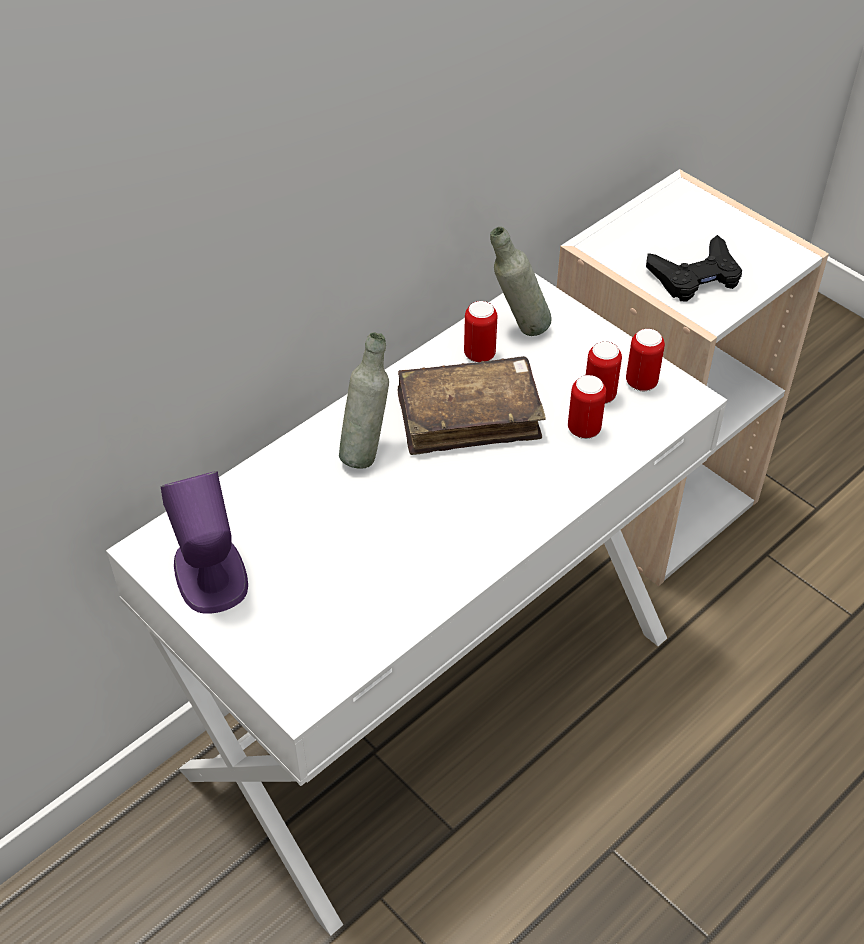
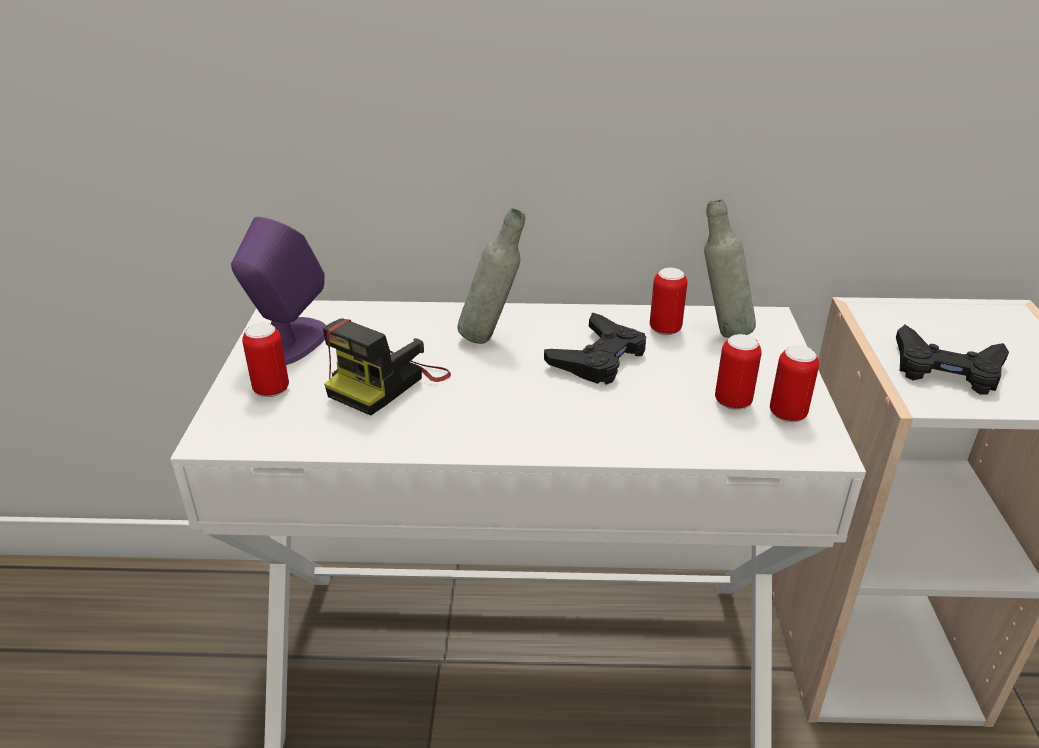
camera: 45 degrees right, 15 degrees down
(351, 551) = (387, 382): none -> camera
(469, 416) = (598, 358): brown book -> black game controller
(584, 429) = (684, 415): can -> can (271, 389)

